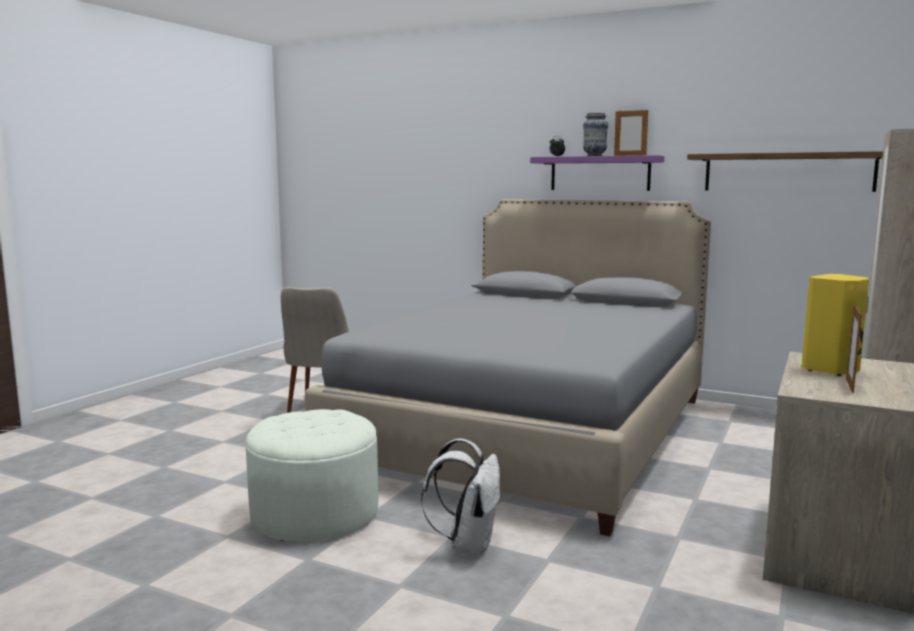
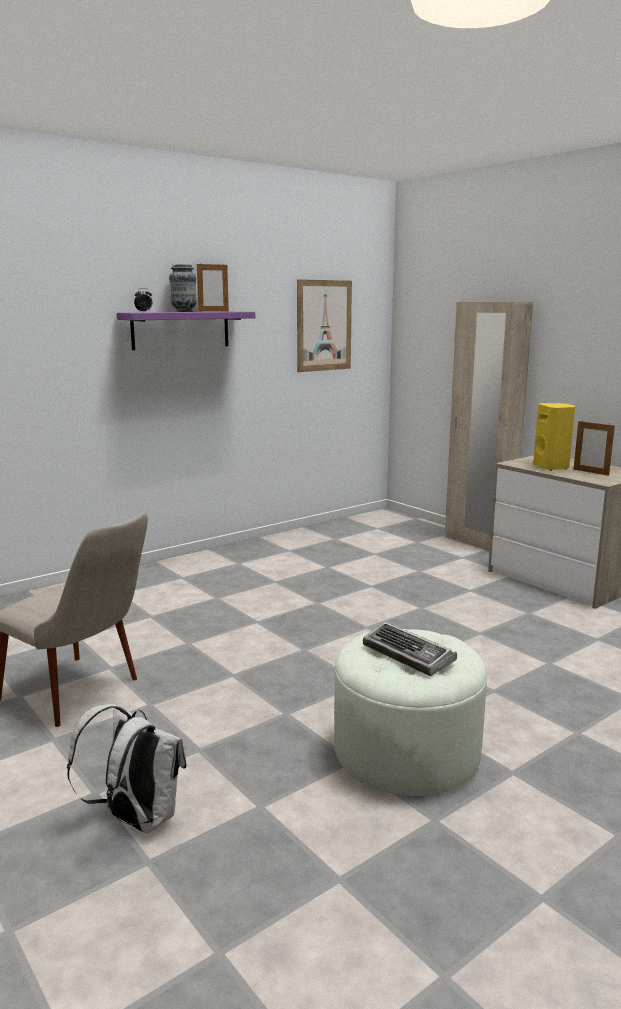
camera: 65 degrees left, 5 degrees up
(306, 423) = (409, 655): none -> keyboard
(468, 544) = (510, 687): white backpack -> white backpack (136, 819)
(531, 432) = (282, 605): grey bed -> none
(788, 172) = (324, 325): shelf -> picture

